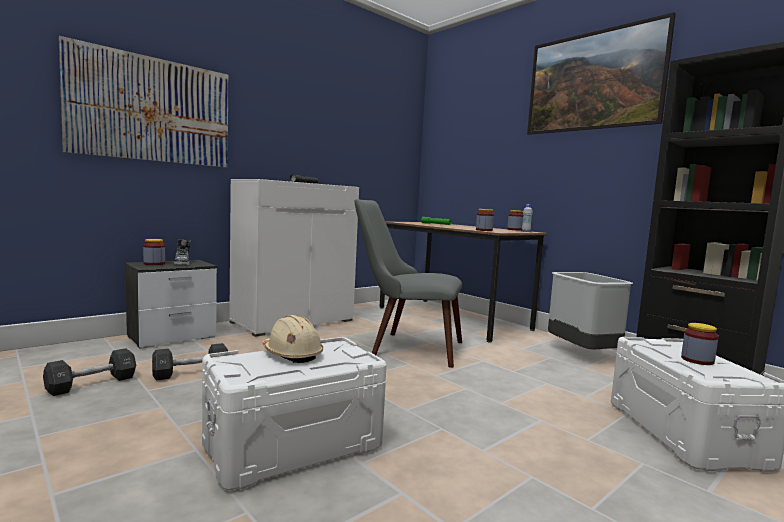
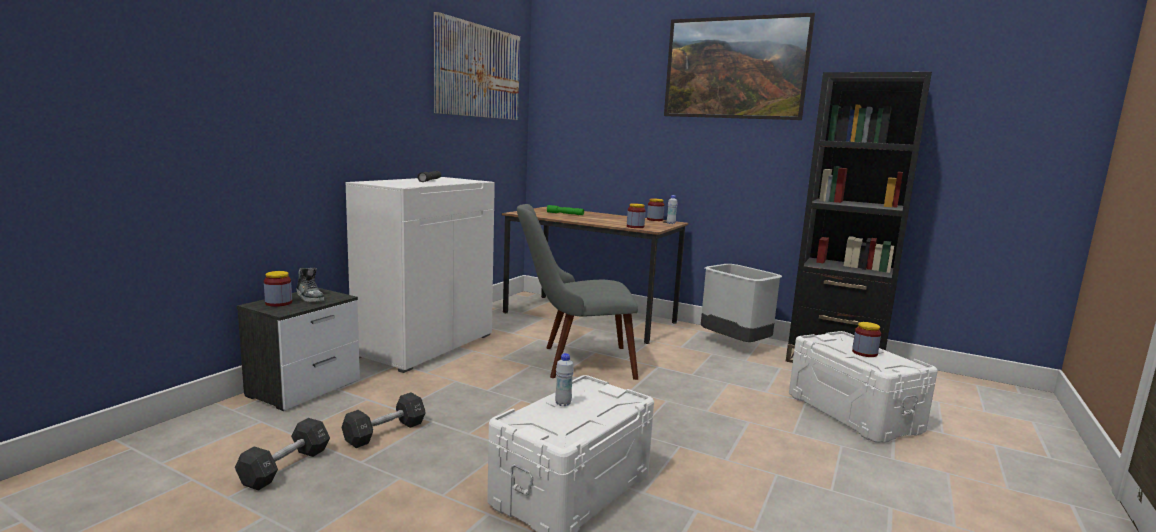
camera: 20 degrees left, 5 degrees up
(152, 110) = (253, 103): picture -> picture (478, 71)
(292, 354) = (563, 403): beige hard hat -> white bottle

